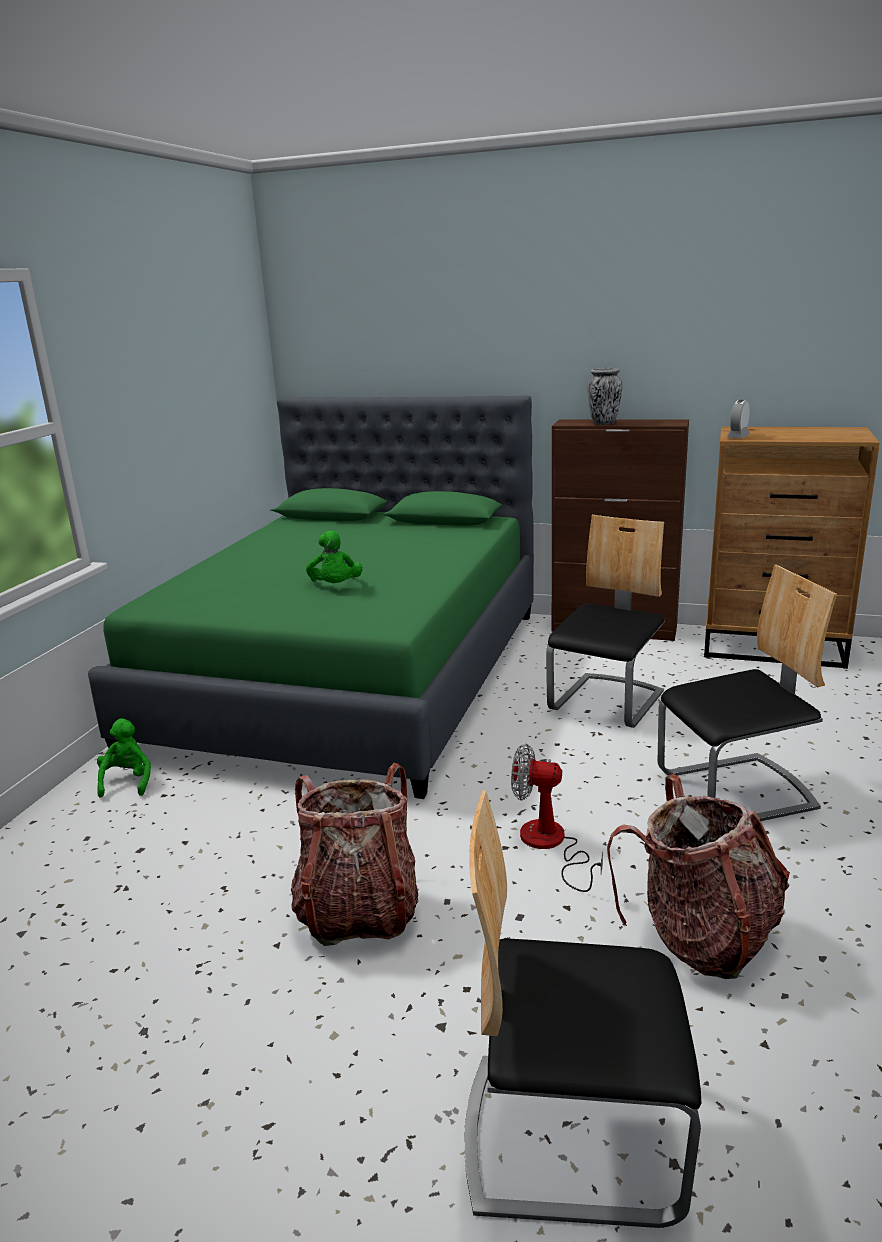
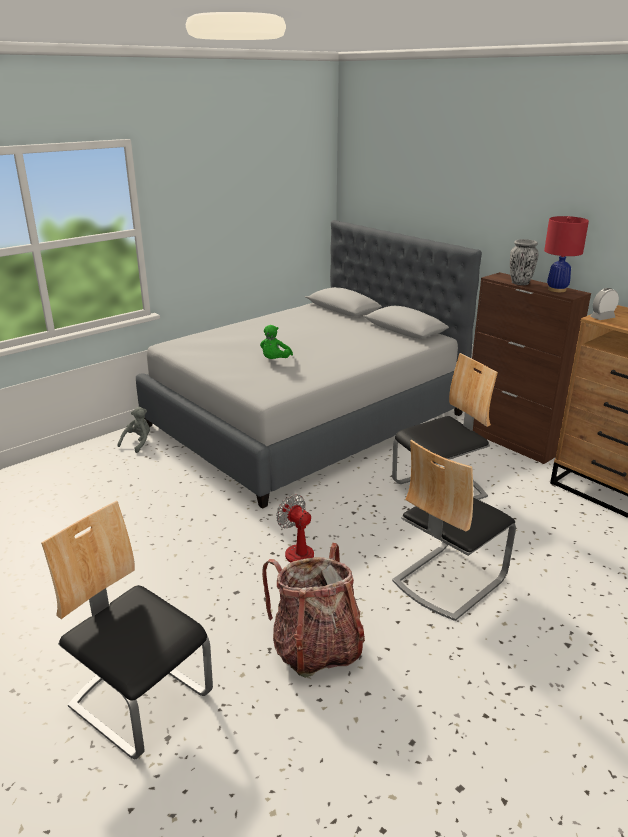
camera: 30 degrees right, 5 degrees up
(128, 781) = (138, 443): green plush toy -> grey plush toy
(351, 676) = (306, 420): green bed -> grey bed
(358, 911) = (167, 553): backpack -> none
(652, 422) = (557, 289): none -> red table lamp
(737, 791) = (448, 579): chair -> chair turned 120 degrees clockwise

